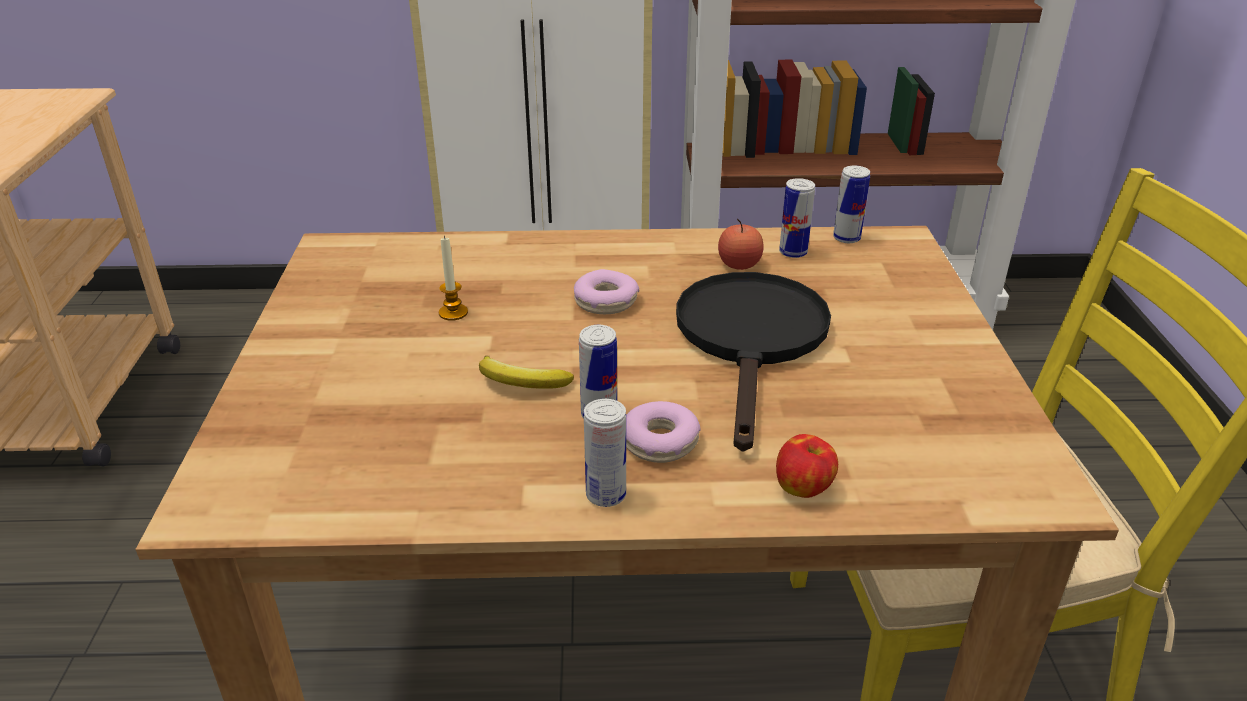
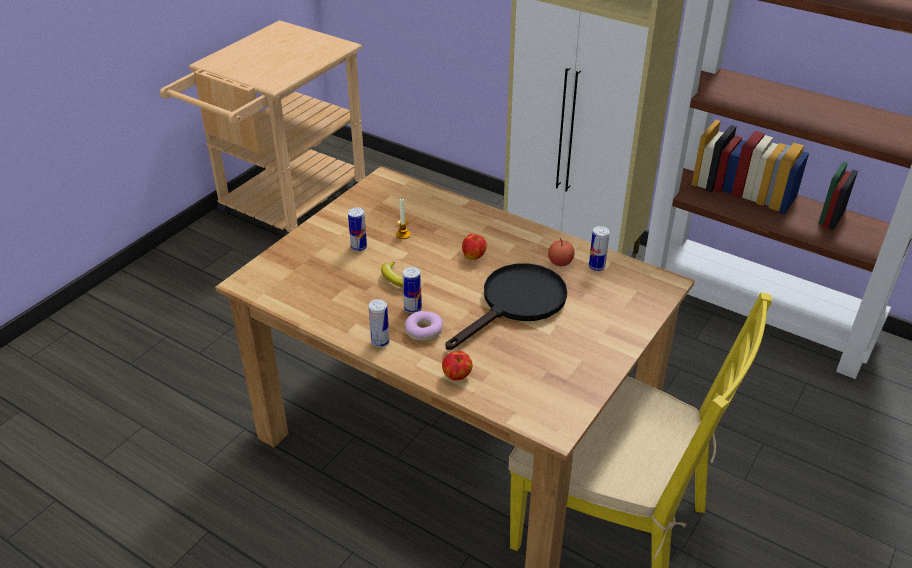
camera: 35 degrees right, 5 degrees up
(606, 301) = (474, 256): donut -> apple
(846, 238) = (636, 270): can -> can (359, 247)

